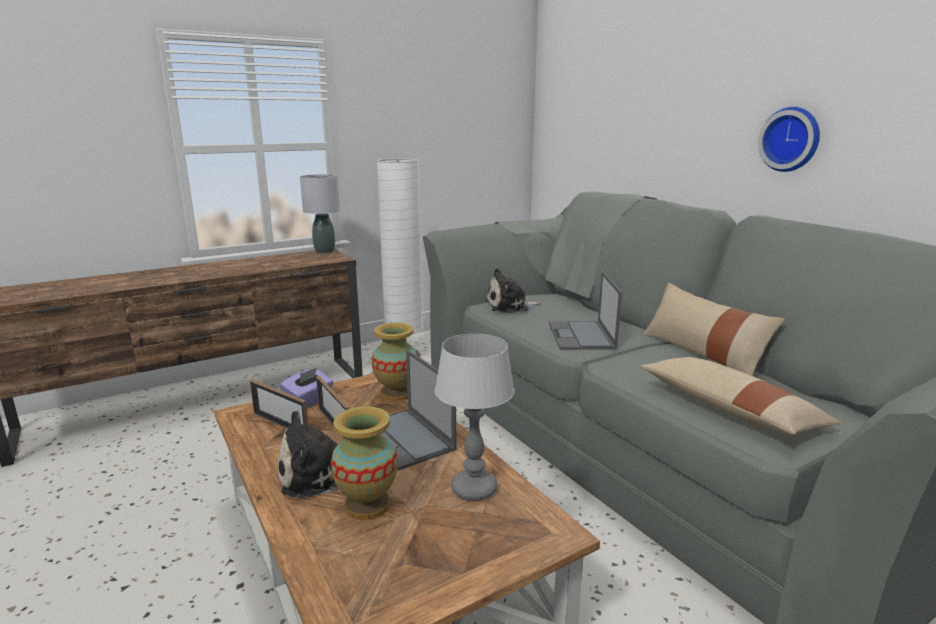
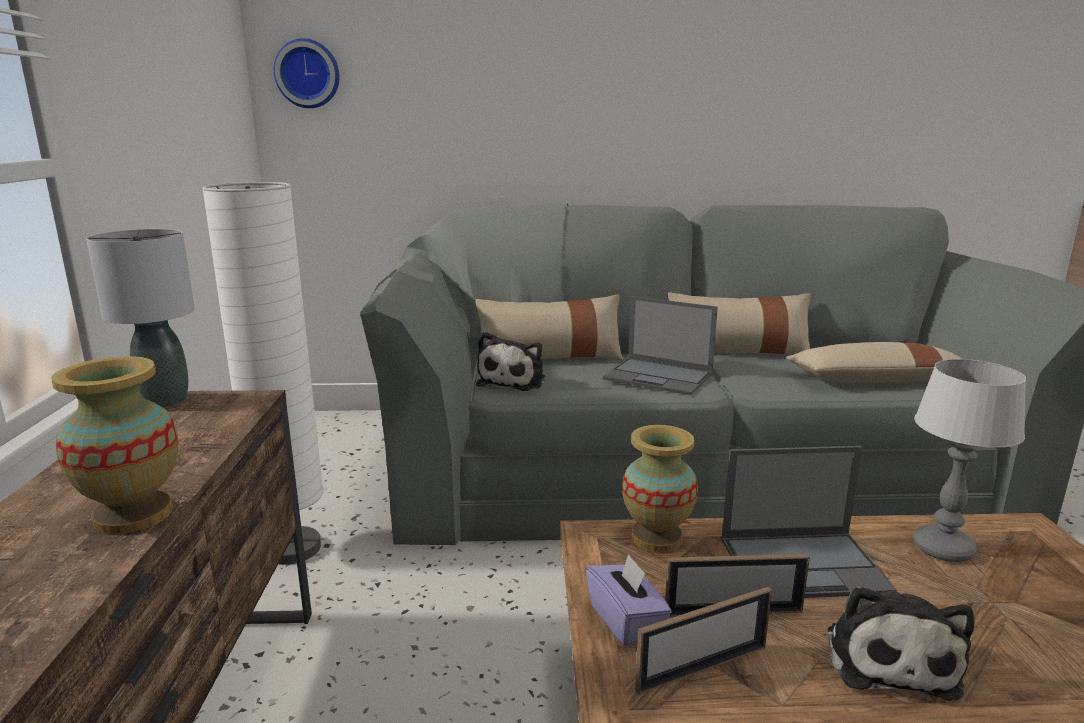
camera: 60 degrees left, 0 degrees up
(367, 505) = (978, 632): vase -> vase (133, 515)
(572, 307) = (550, 358): none -> beige pillow
(791, 139) = (682, 129): wall clock -> wall clock (308, 74)

